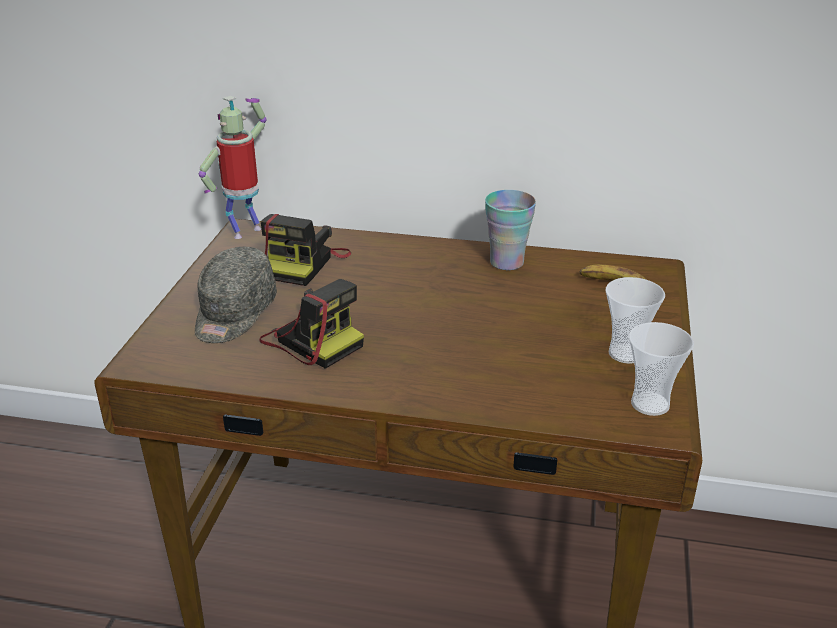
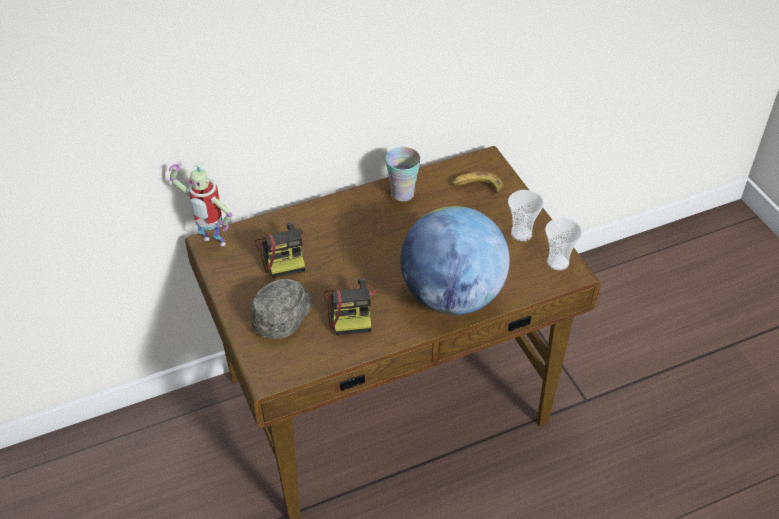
camera: 35 degrees left, 15 degrees up
(234, 314) = (284, 314): grey cap -> grey cap turned 135 degrees counterclockwise
(245, 231) = (212, 243): toy robot -> toy robot turned 75 degrees counterclockwise
(312, 340) = (351, 309): camera -> camera turned 75 degrees clockwise
(454, 378) = (452, 295): none -> globe

